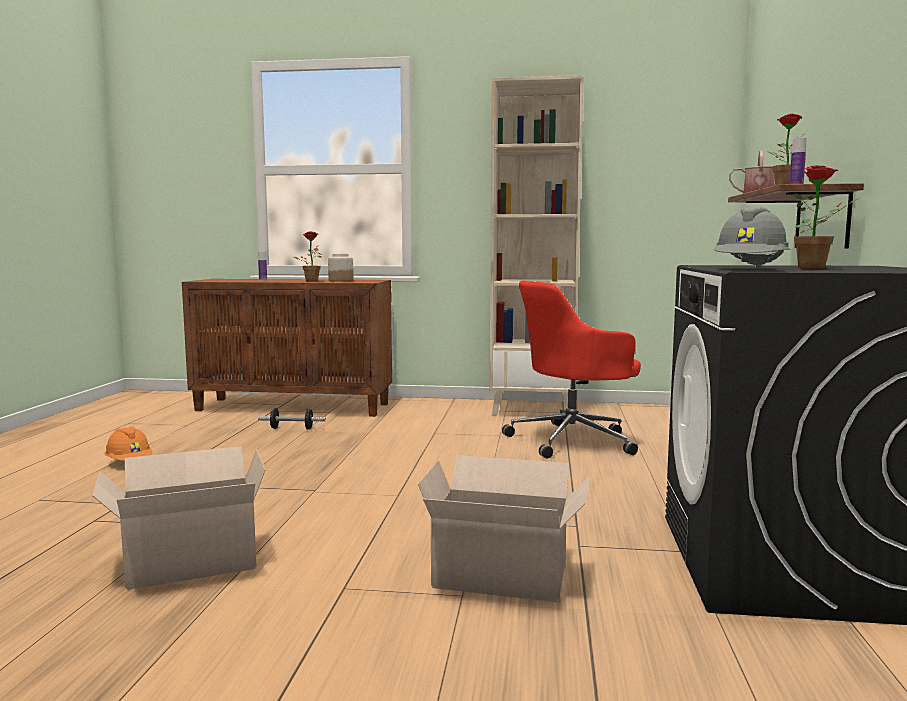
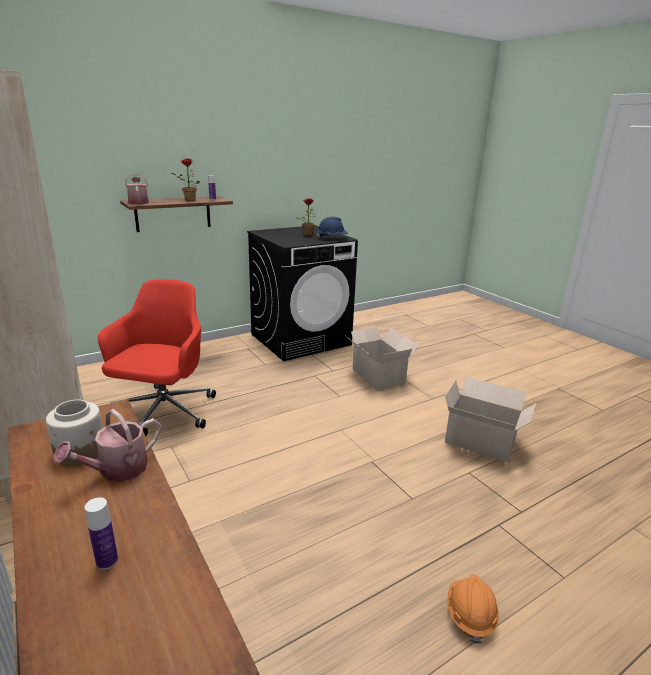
camera: 130 degrees left, 15 degrees up
(292, 428) = (253, 592): dumbbell -> none
(311, 281) = (117, 470): potted plant -> watering can
(573, 440) = (163, 412): red office chair -> red office chair turned 105 degrees counterclockwise
(750, 269) = (332, 238): grey hard hat -> blue hard hat

